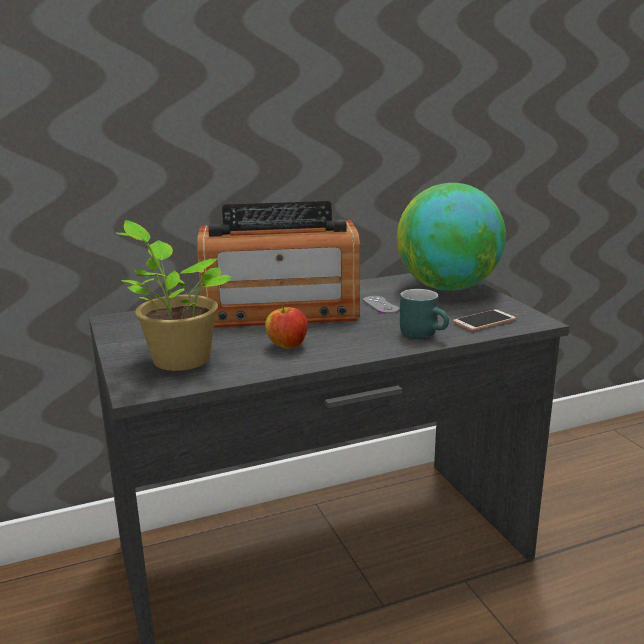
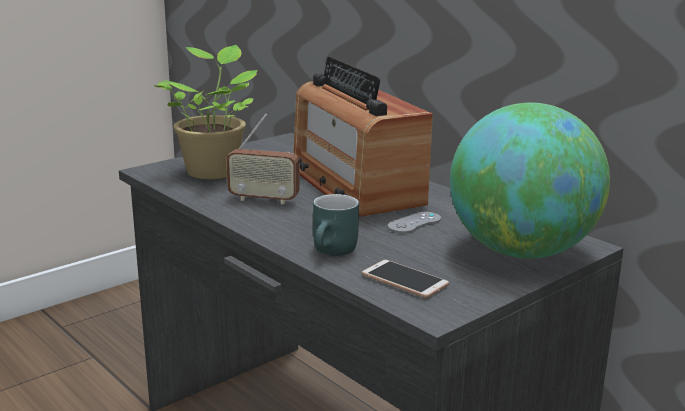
camera: 70 degrees right, 0 degrees up
(287, 345) = (264, 199): apple -> radio

